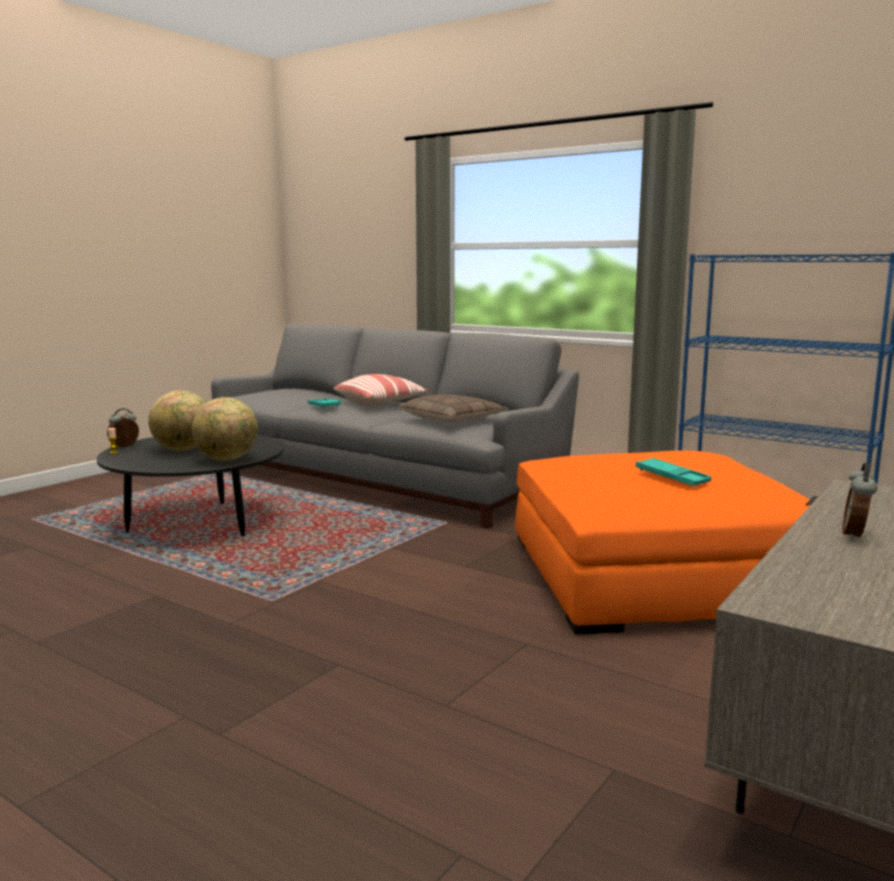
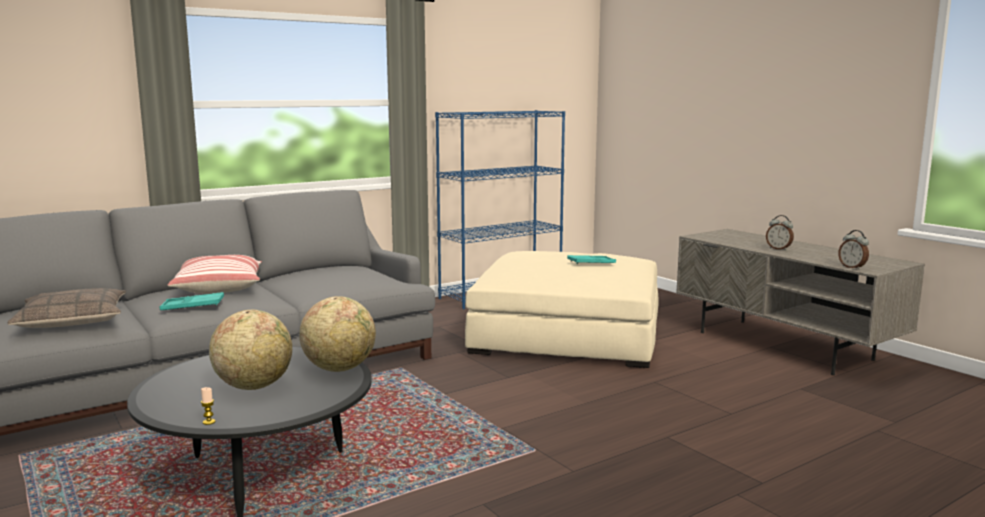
camera: 70 degrees left, 0 degrees up
(125, 446) = (179, 416): alarm clock -> alarm clock (852, 267)
(453, 419) = (345, 278): pillow -> pillow (72, 320)
(658, 575) = (567, 334): orange ottoman -> beige ottoman

